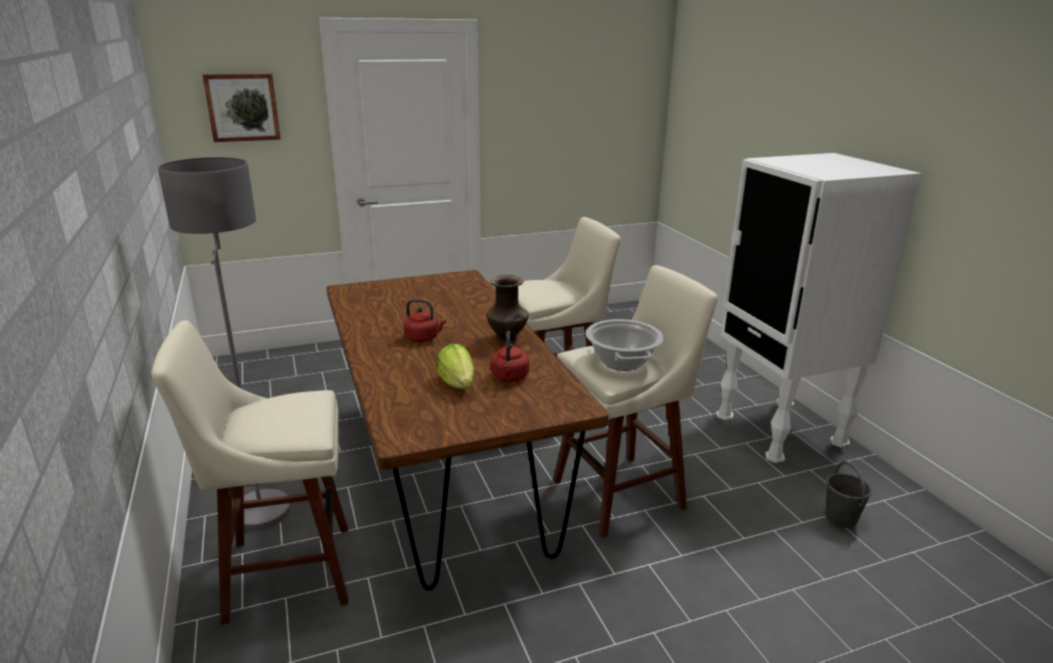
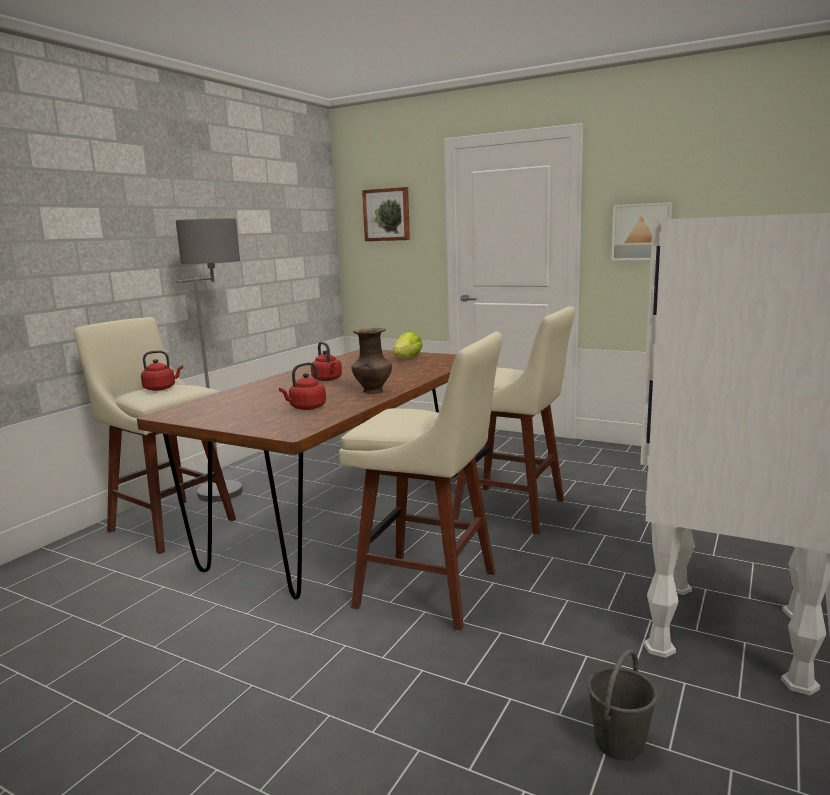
camera: 50 degrees right, 10 degrees down
(268, 412) = (161, 388): none -> red kettle
(458, 383) = (271, 402): lettuce -> lettuce (407, 358)
(533, 127) = (641, 232): none -> picture
(621, 361) = (405, 421): cooking pot -> none

